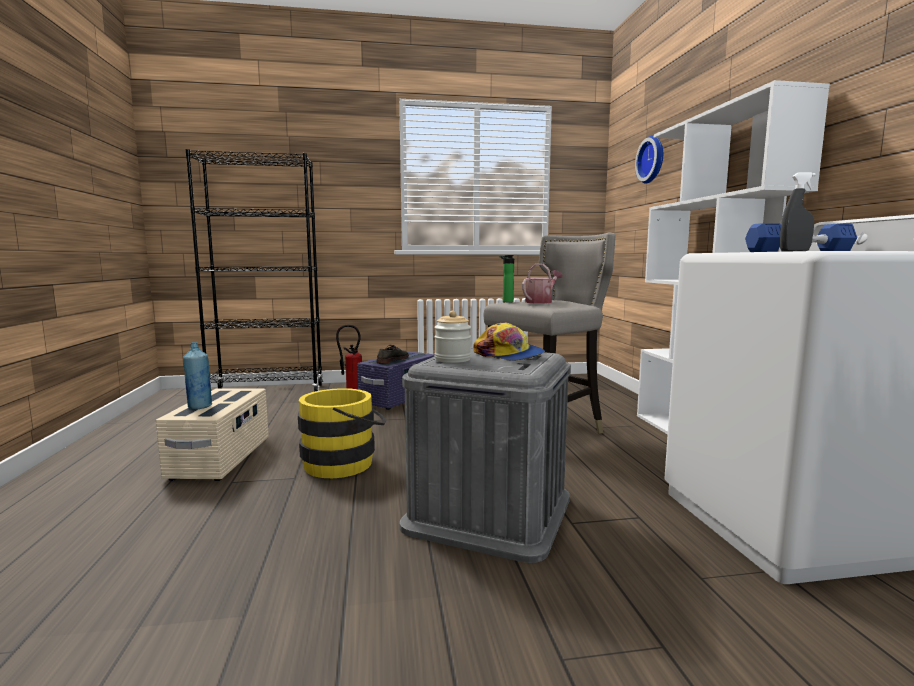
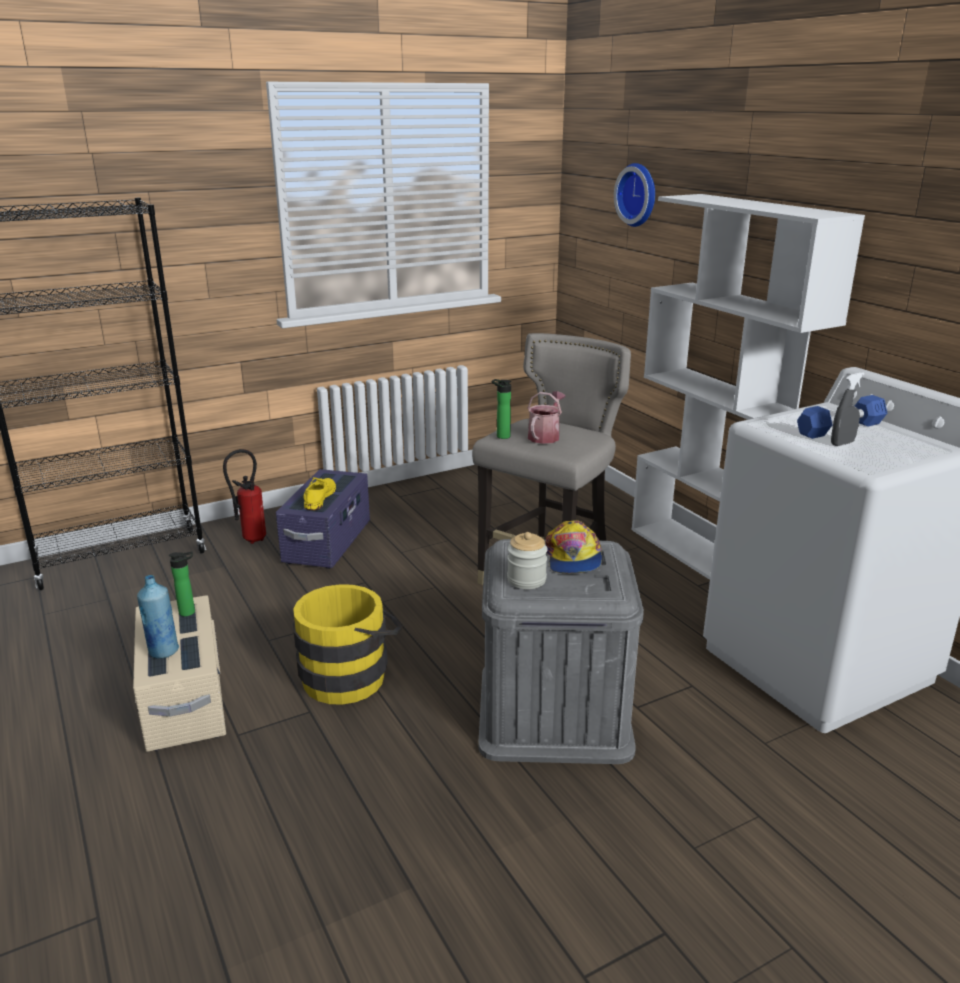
camera: 20 degrees left, 15 degrees up
(243, 393) = (189, 612): none -> bottle
(392, 360) = (319, 497): grey shoe -> yellow shoe
(509, 355) = (573, 558): cap -> cap turned 60 degrees clockwise

